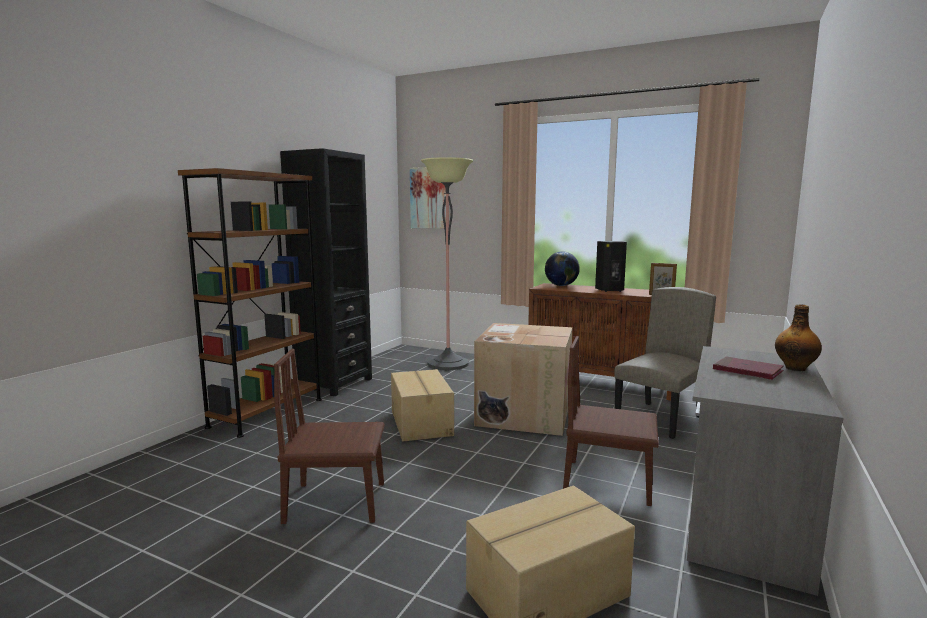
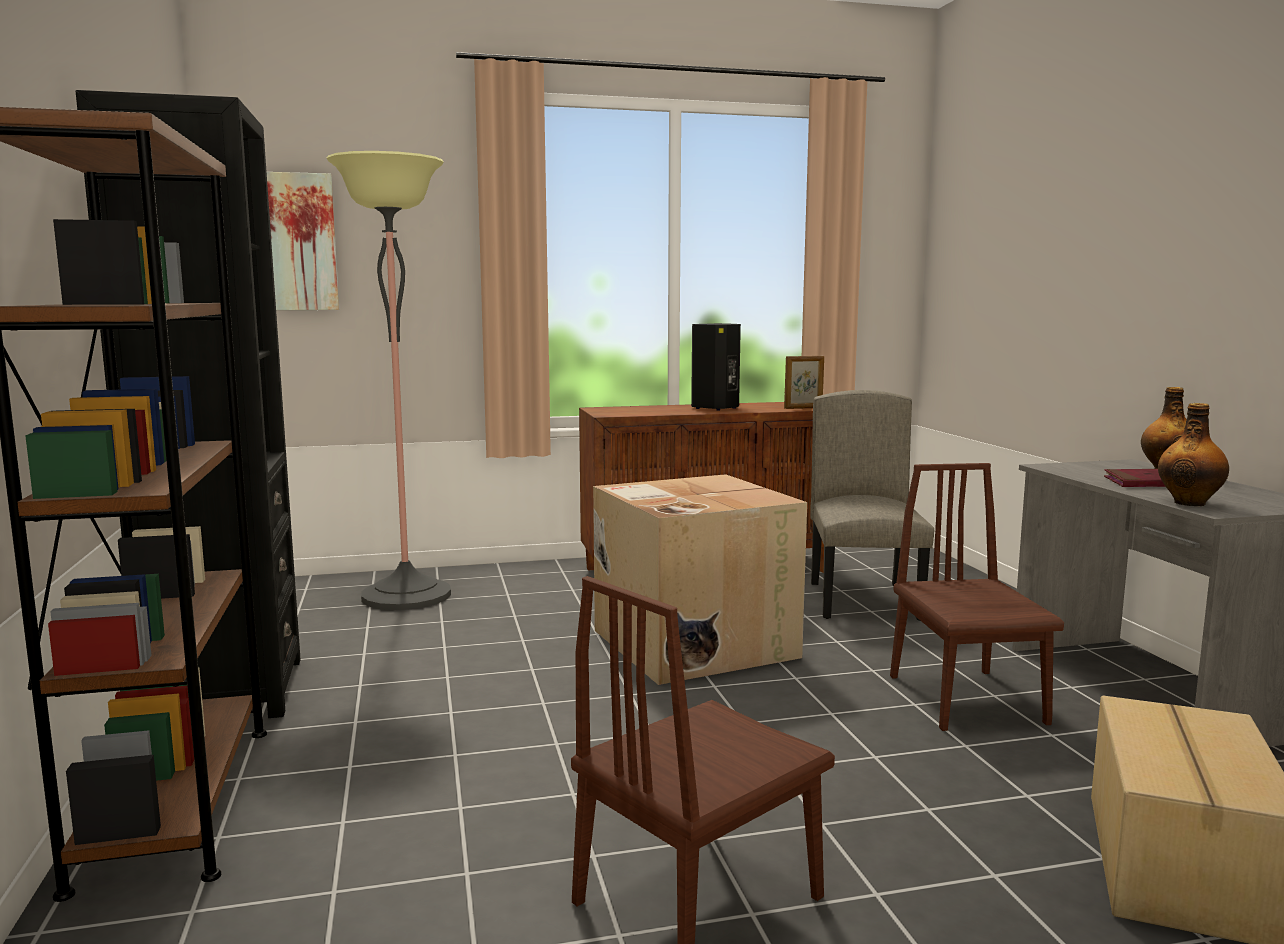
camera: 40 degrees left, 0 degrees up
(422, 423) = (565, 708): cardboard box -> none
(561, 285) = (624, 408): globe -> none
(608, 482) = (966, 699): brown chair -> brown chair turned 105 degrees clockwise
(718, 385) = (1190, 503): none -> bottle

